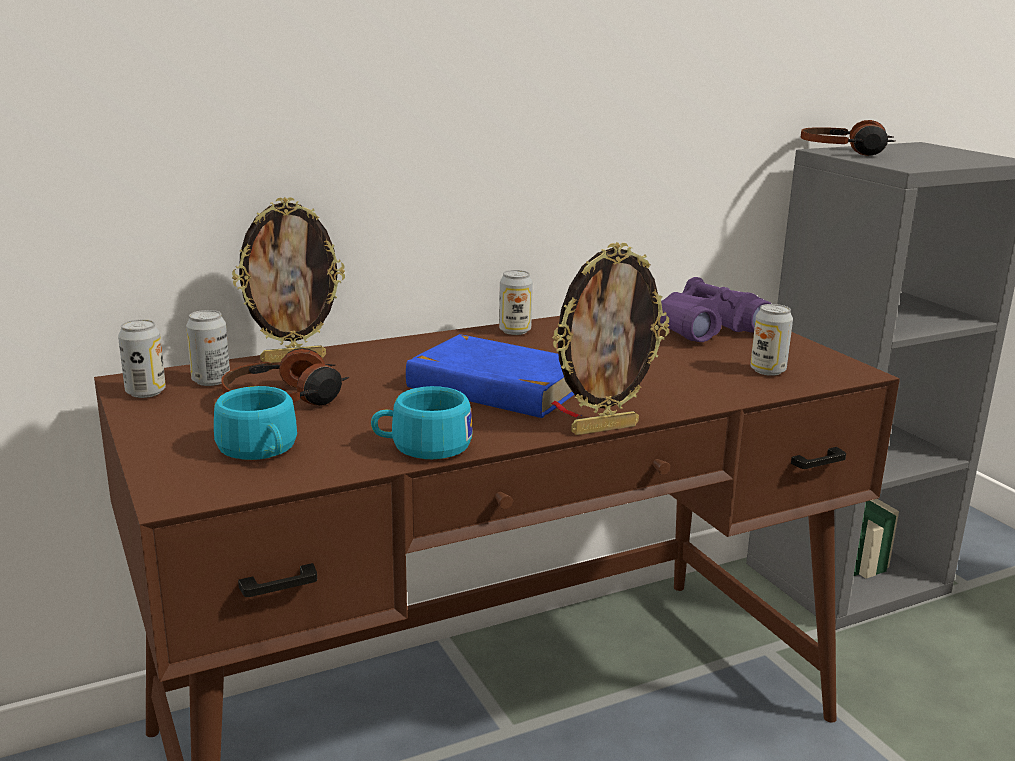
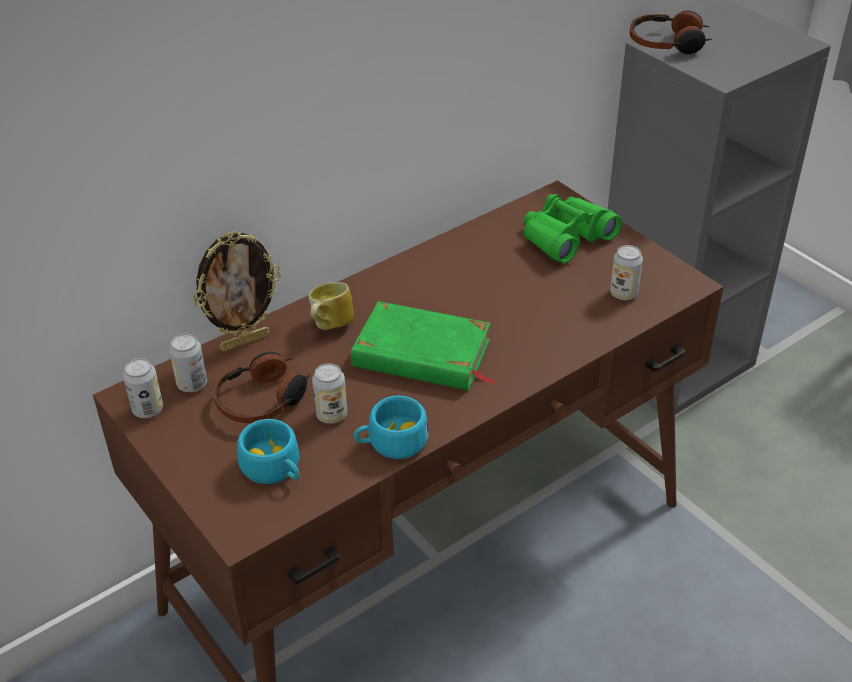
camera: 10 degrees left, 20 degrees up
(398, 359) = (329, 326): none -> mug
(497, 387) = (422, 354): blue book -> green book
(515, 331) = (410, 266): can -> can (331, 415)
(604, 428) = (517, 395): picture frame -> none
(707, 329) = (566, 237): purple binoculars -> green binoculars

